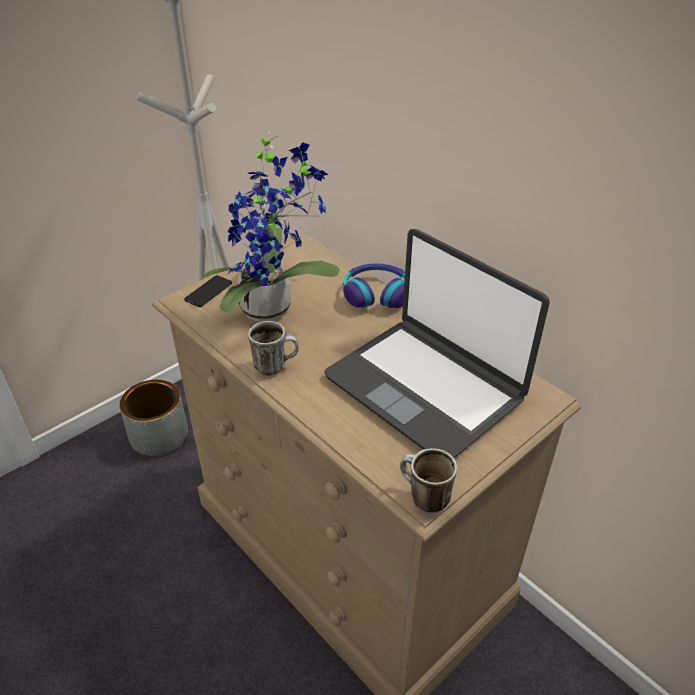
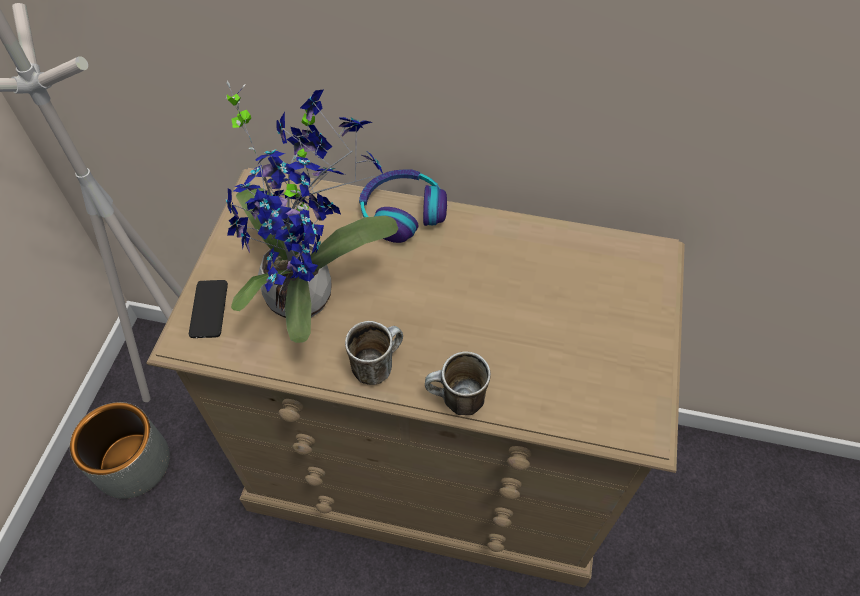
camera: 35 degrees left, 15 degrees up
(422, 498) = (644, 430): mug -> mug (456, 401)
(425, 387) = (545, 303): laptop -> none

